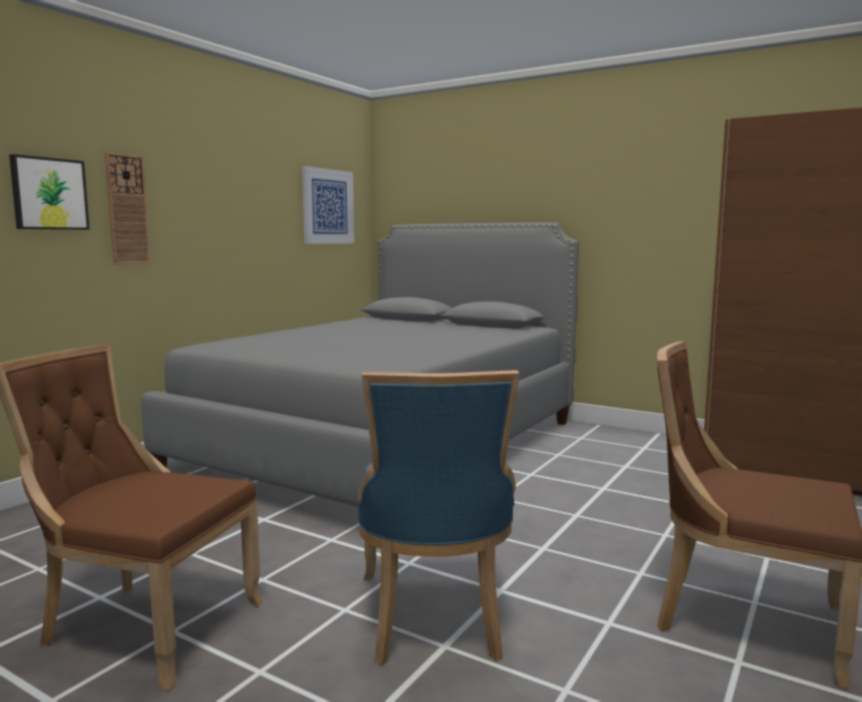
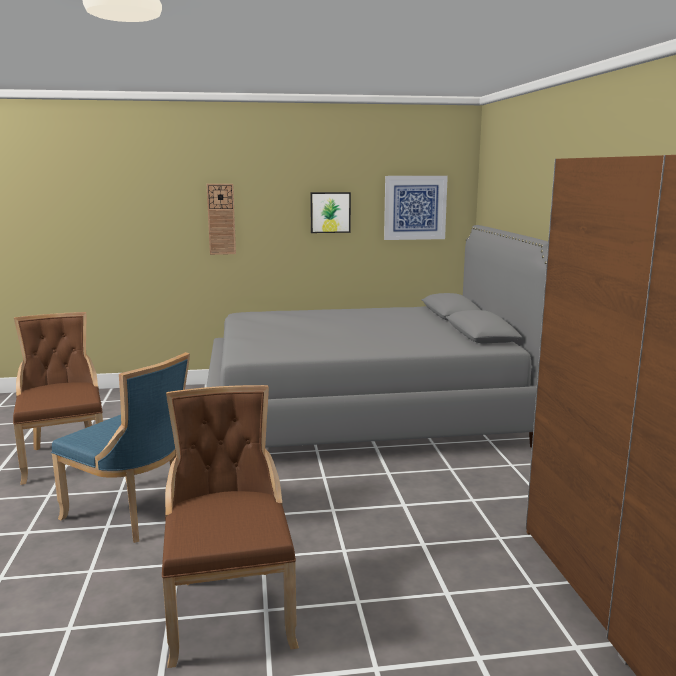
camera: 50 degrees right, 5 degrees up
(49, 194) = (169, 212): picture -> picture (330, 212)
(434, 619) = (132, 514): blue chair -> blue chair turned 105 degrees counterclockwise

